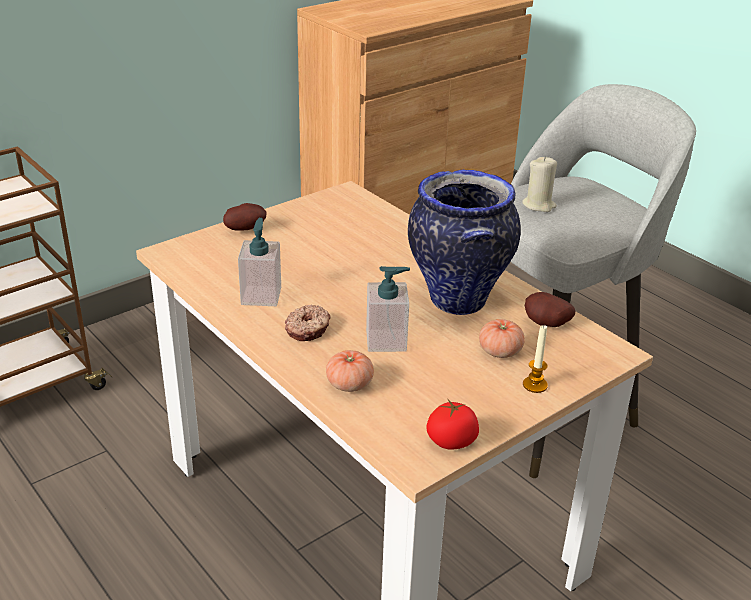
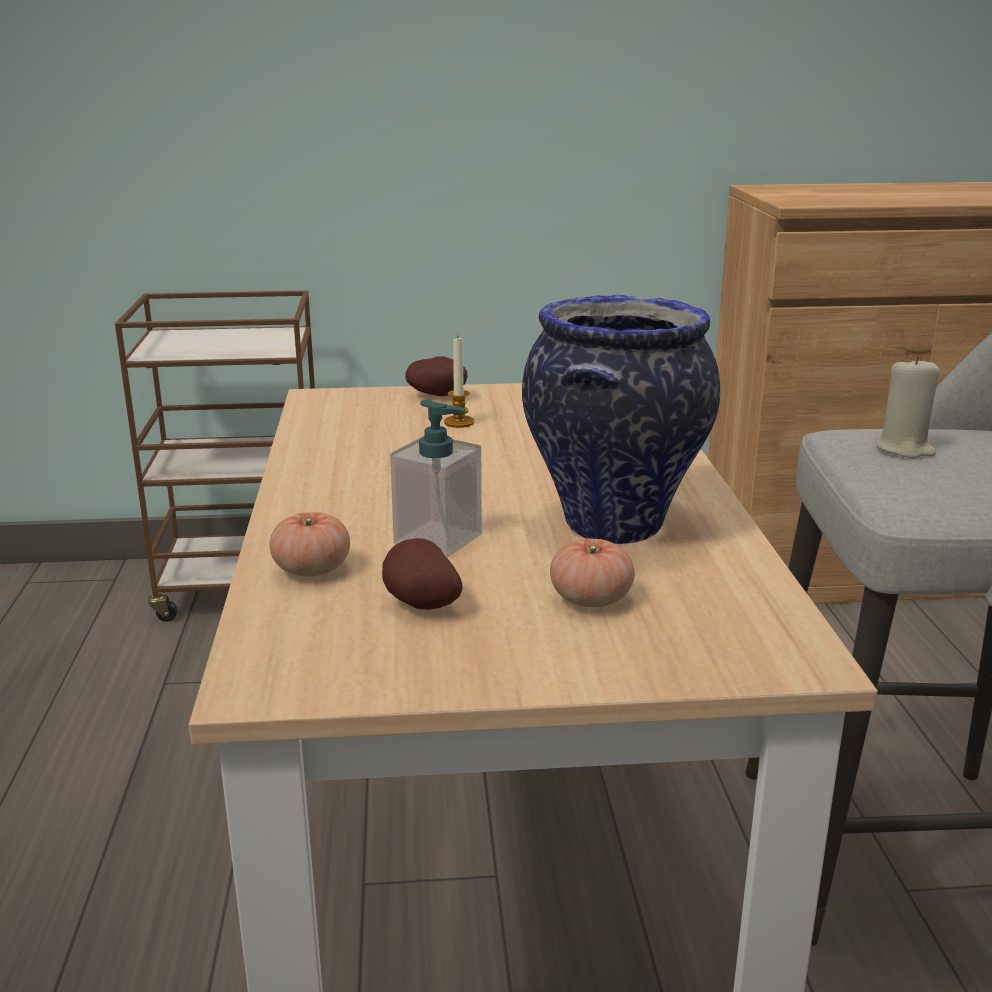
camera: 35 degrees right, 10 degrees down
(261, 296) = (354, 456): soap dispenser -> none
(308, 329) = (355, 501): donut -> none
(451, 441) = (342, 680): tomato -> none
(535, 385) = (585, 657): candle -> candle (459, 422)
(546, 325) = (719, 590): potato -> potato (418, 605)

